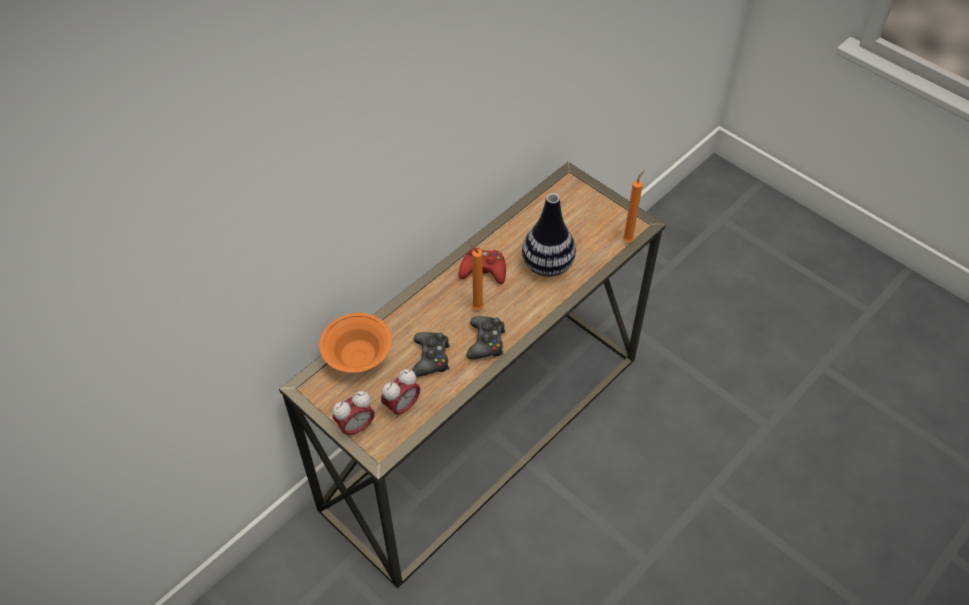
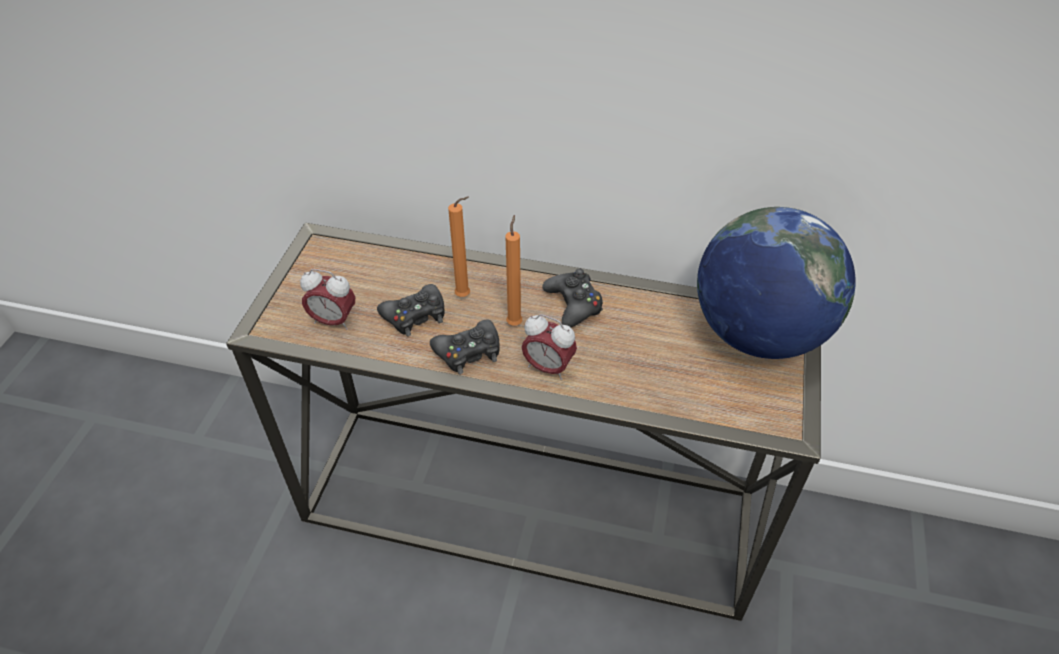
camera: 60 degrees right, 5 degrees down
(356, 427) = (285, 296): alarm clock -> alarm clock (548, 368)
(358, 357) = (377, 259): orange bowl -> none
(483, 270) = (573, 304): red game controller -> black game controller
(547, 265) = (633, 359): vase -> none
(568, 199) = (758, 333): none -> globe
(628, 240) = (749, 426): orange candle -> orange candle (465, 296)

